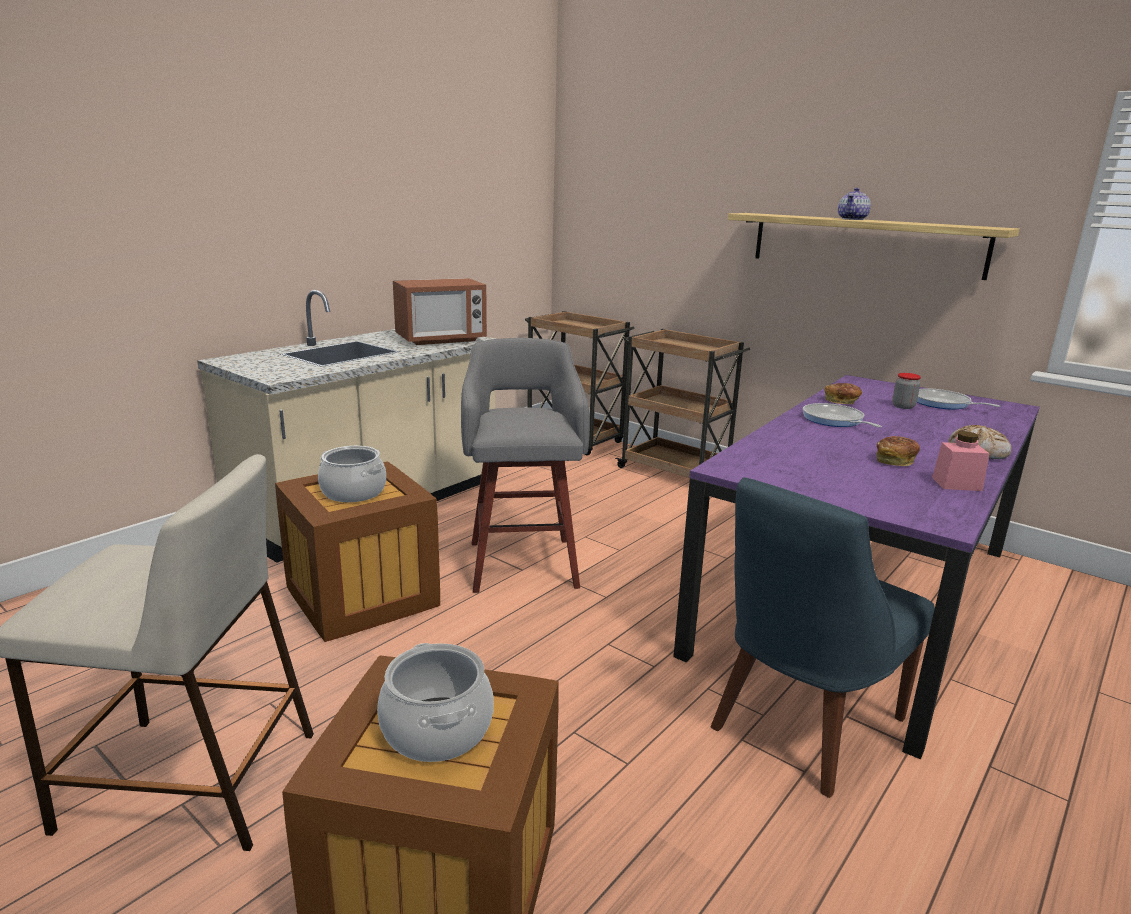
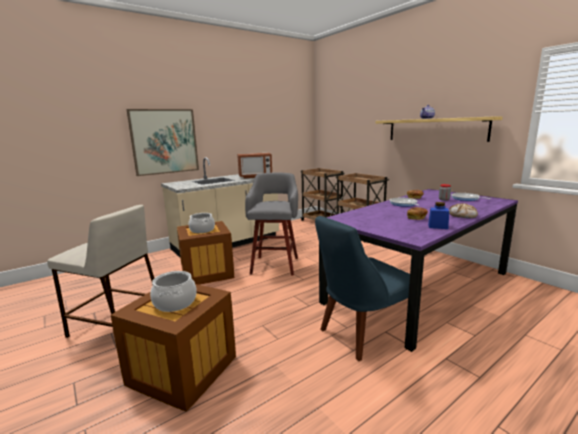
camera: 15 degrees right, 5 degrees down
(204, 246) = (164, 141): none -> picture
(956, 484) = (438, 226): pink jar -> blue jar

